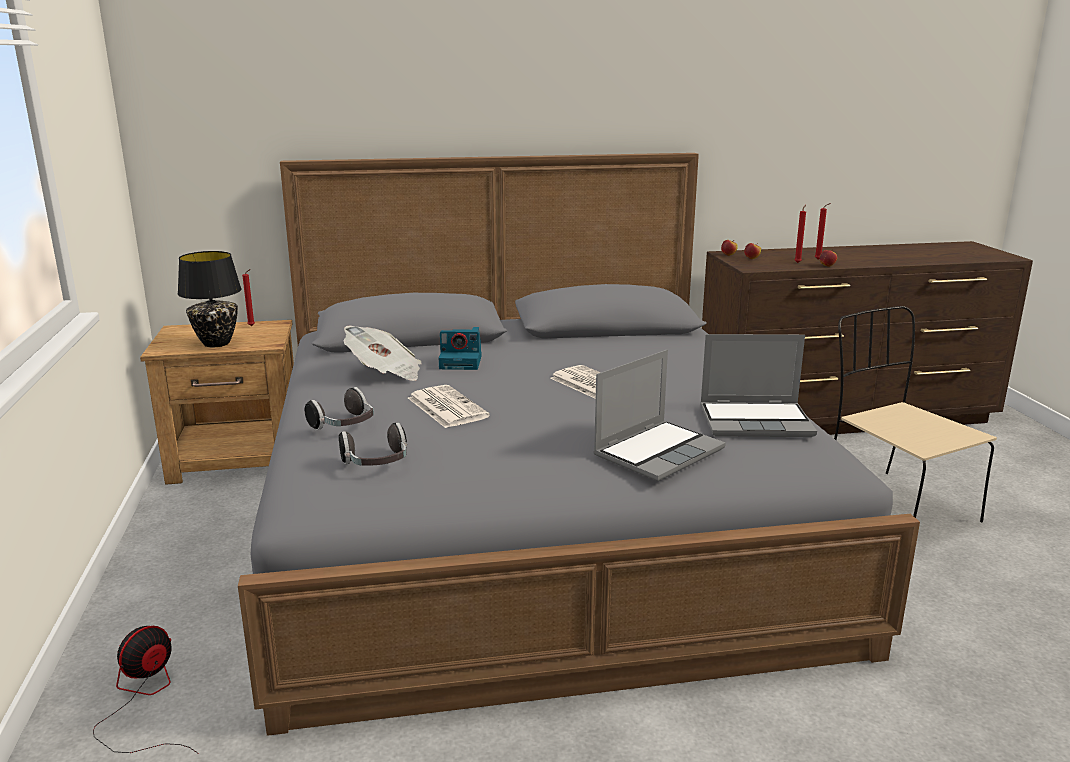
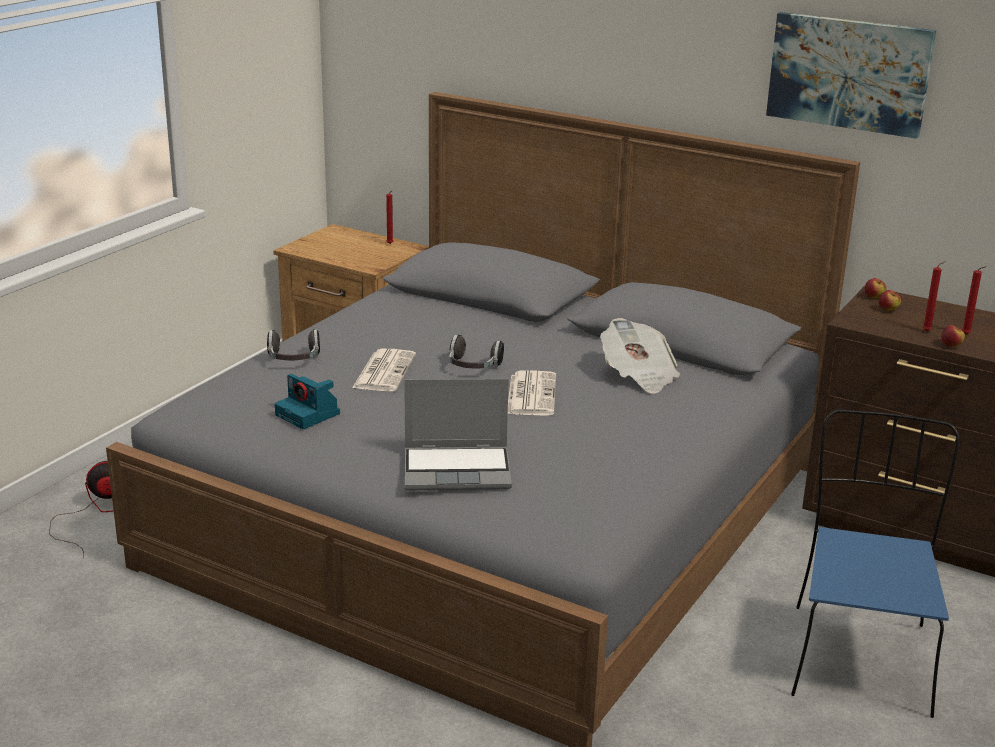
camera: 40 degrees right, 5 degrees up
(217, 343) = (339, 254): black table lamp -> none
(376, 464) = (261, 397): headphones -> headphones (473, 367)
(385, 373) = (399, 324): newspaper -> newspaper (638, 376)
(462, 362) = (473, 334): camera -> camera (309, 414)
(677, 82) = (849, 73): none -> picture
(756, 421) = (593, 480): laptop -> none
(892, 506) = (859, 657): beige chair -> blue chair

